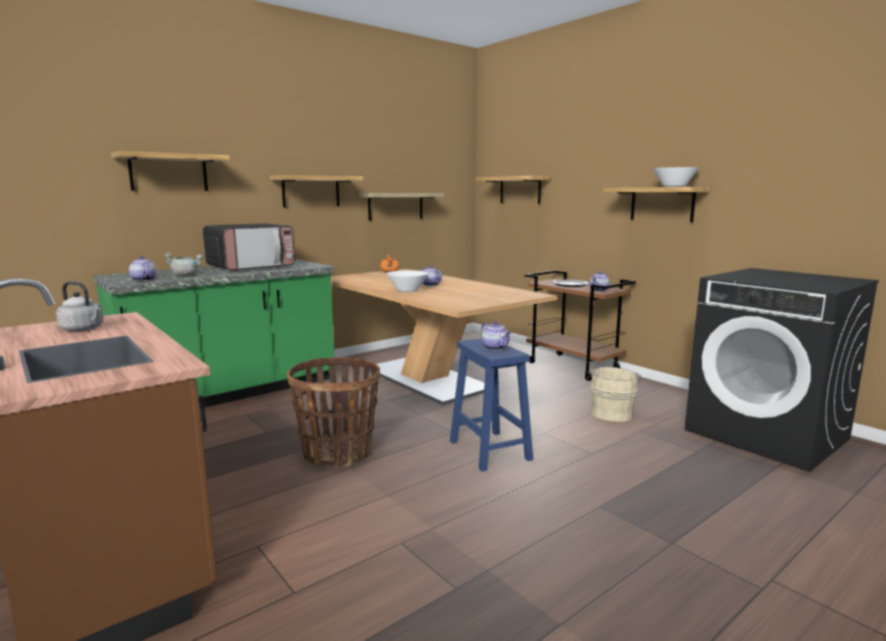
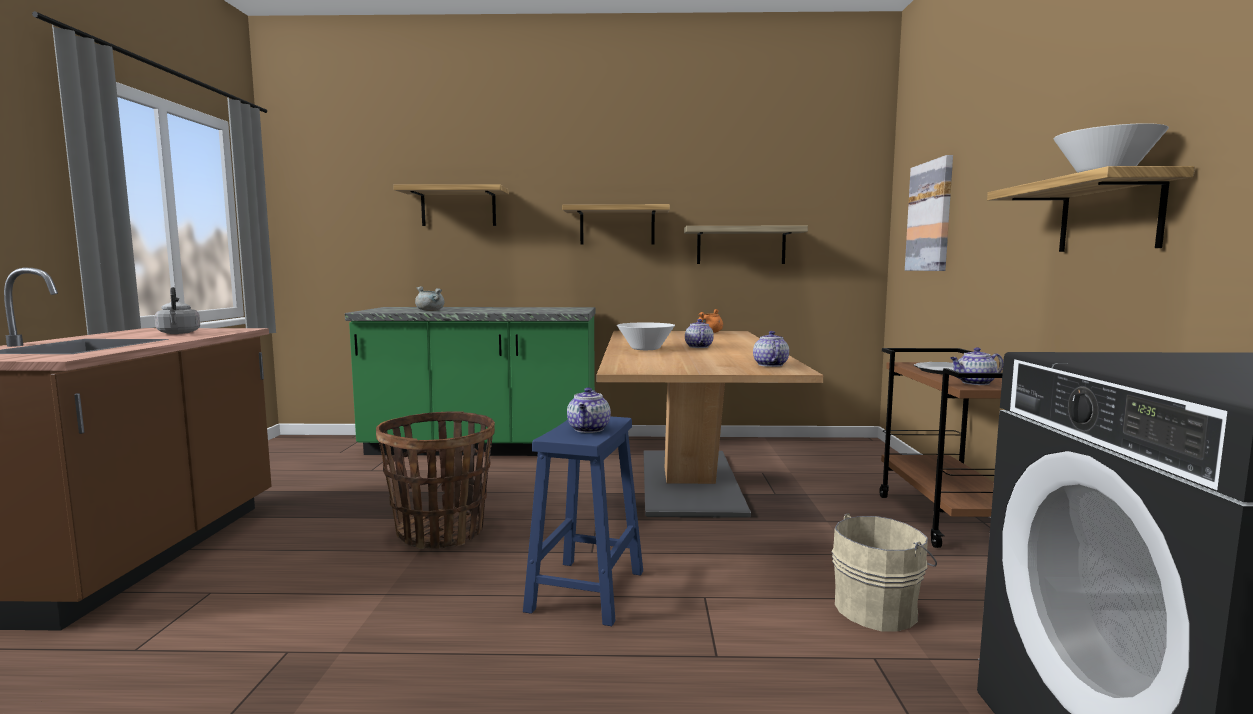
camera: 40 degrees right, 5 degrees down
(143, 280) = (388, 311): teapot -> teapot (769, 365)
(251, 267) = (515, 309): microwave -> none
(520, 190) = (930, 216): shelf -> picture

